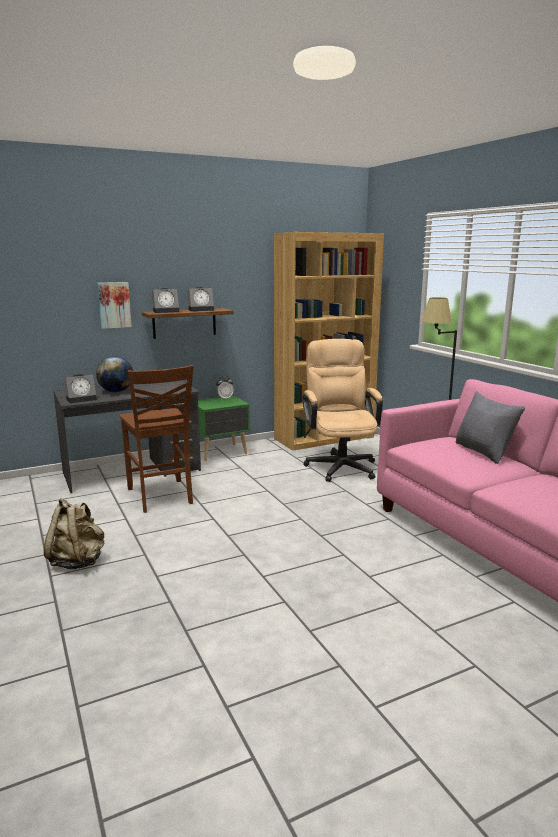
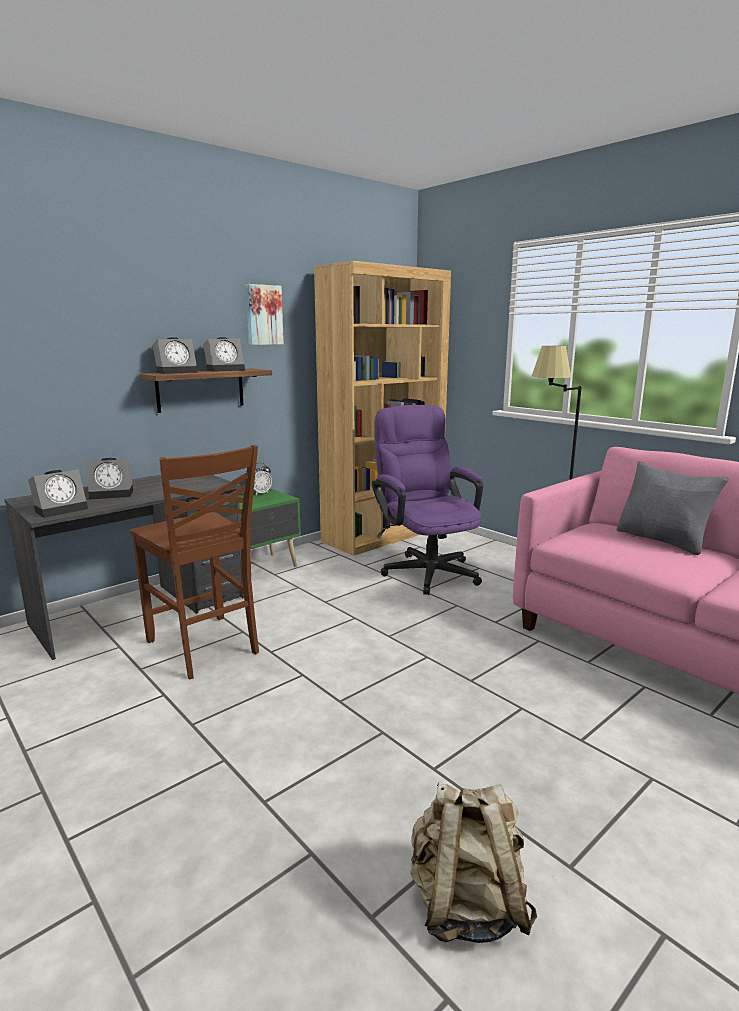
camera: 15 degrees left, 0 degrees up
(78, 561) = (110, 796): beige backpack -> beige backpack (466, 904)
(114, 305) = (96, 362): picture -> picture (263, 315)
(116, 391) = (113, 494): globe -> alarm clock
(340, 465) = (426, 569): beige office chair -> purple office chair

